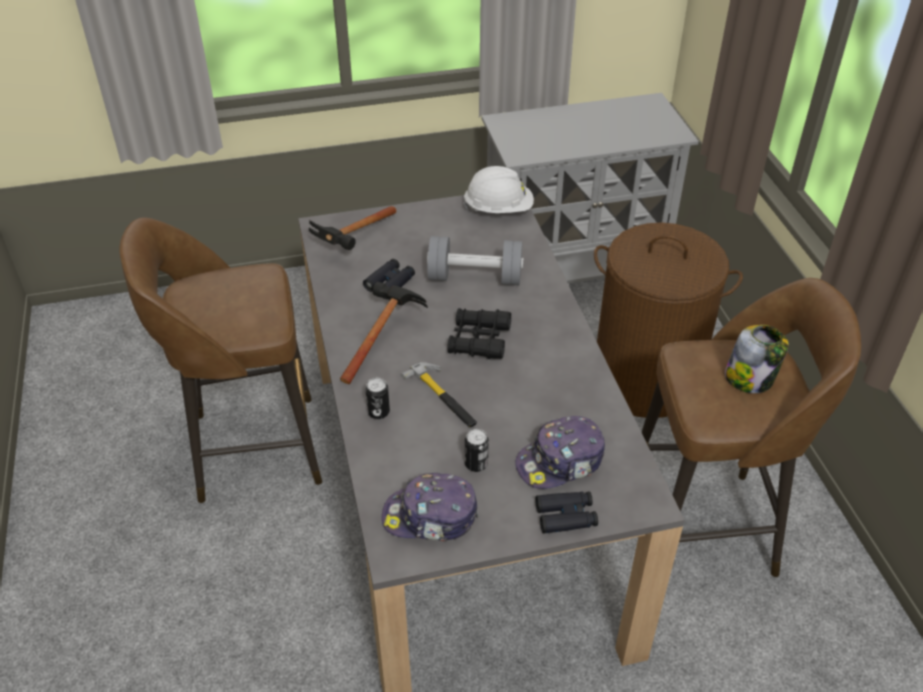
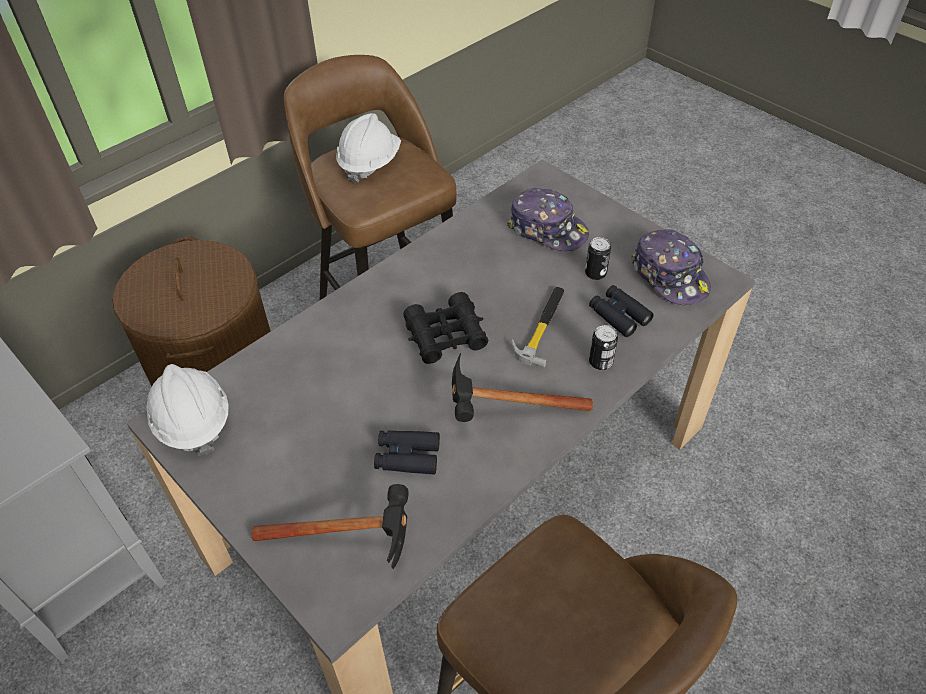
camera: 120 degrees left, 5 degrees up
(475, 277) = (346, 383): grey dumbbell -> none
(566, 516) = (595, 209): black binoculars -> black binoculars (619, 315)
(750, 378) = (369, 163): jar -> white hard hat

